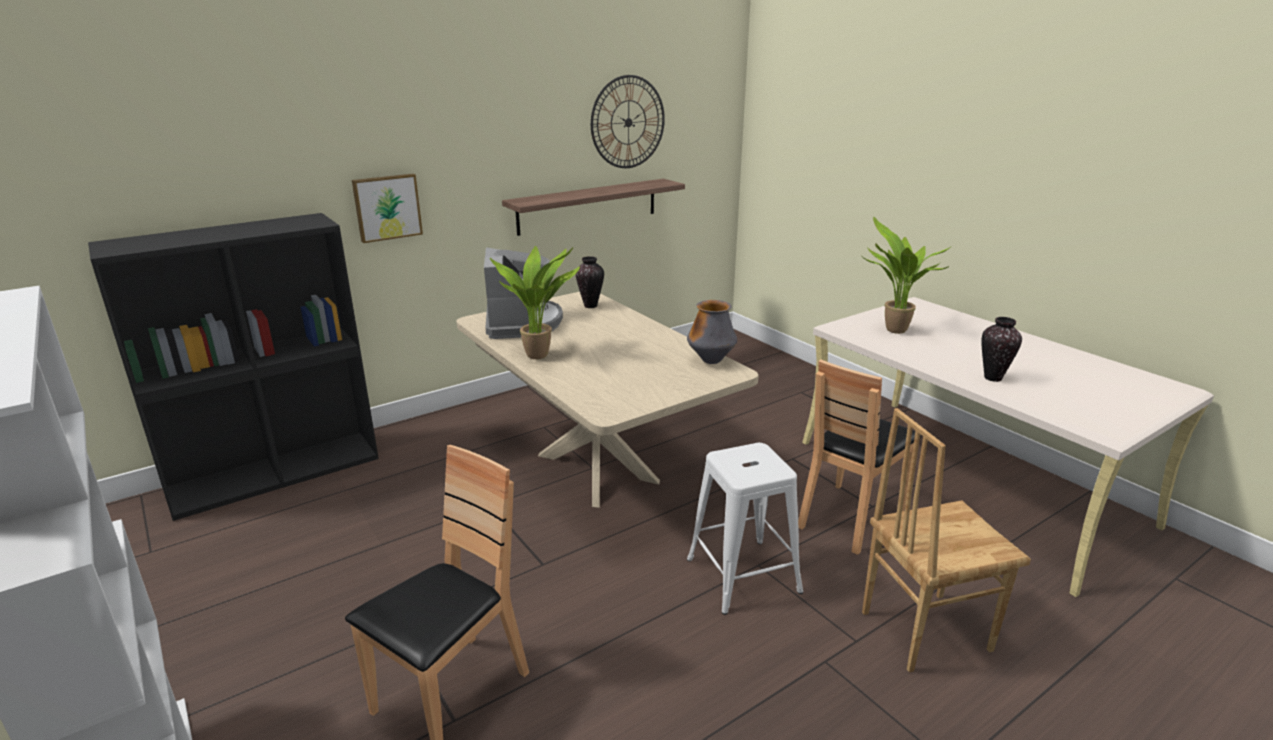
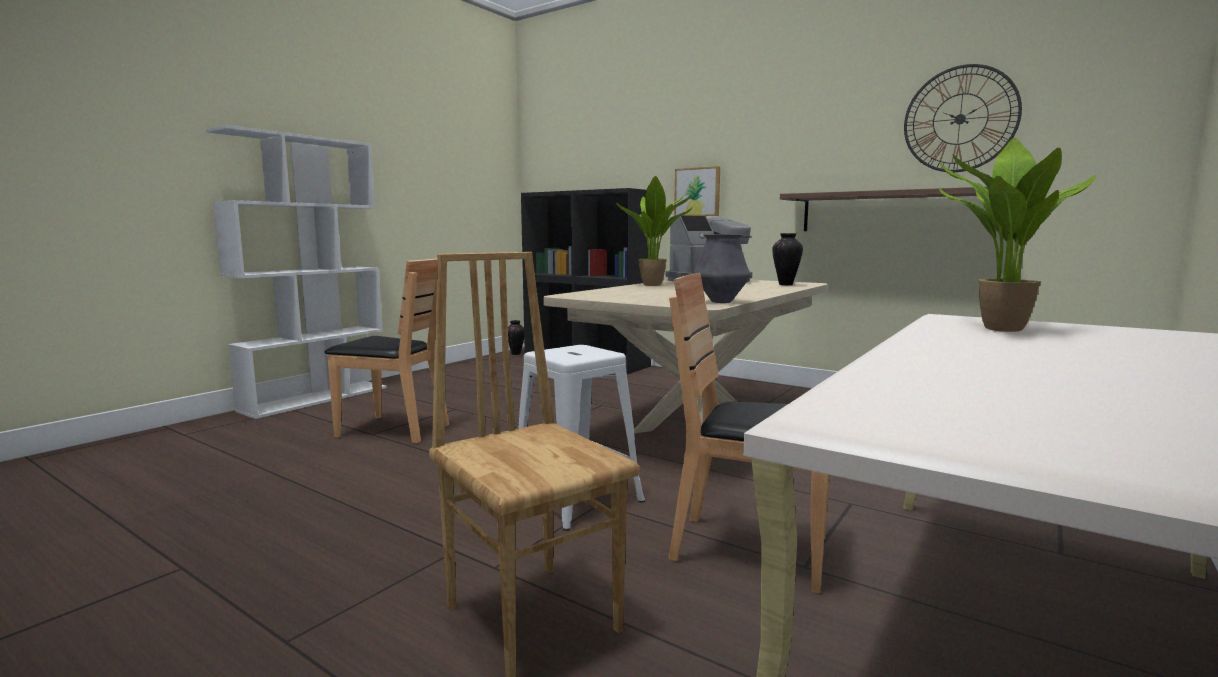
camera: 70 degrees right, 15 degrees down
(993, 378) = (923, 361): vase -> vase (516, 354)

